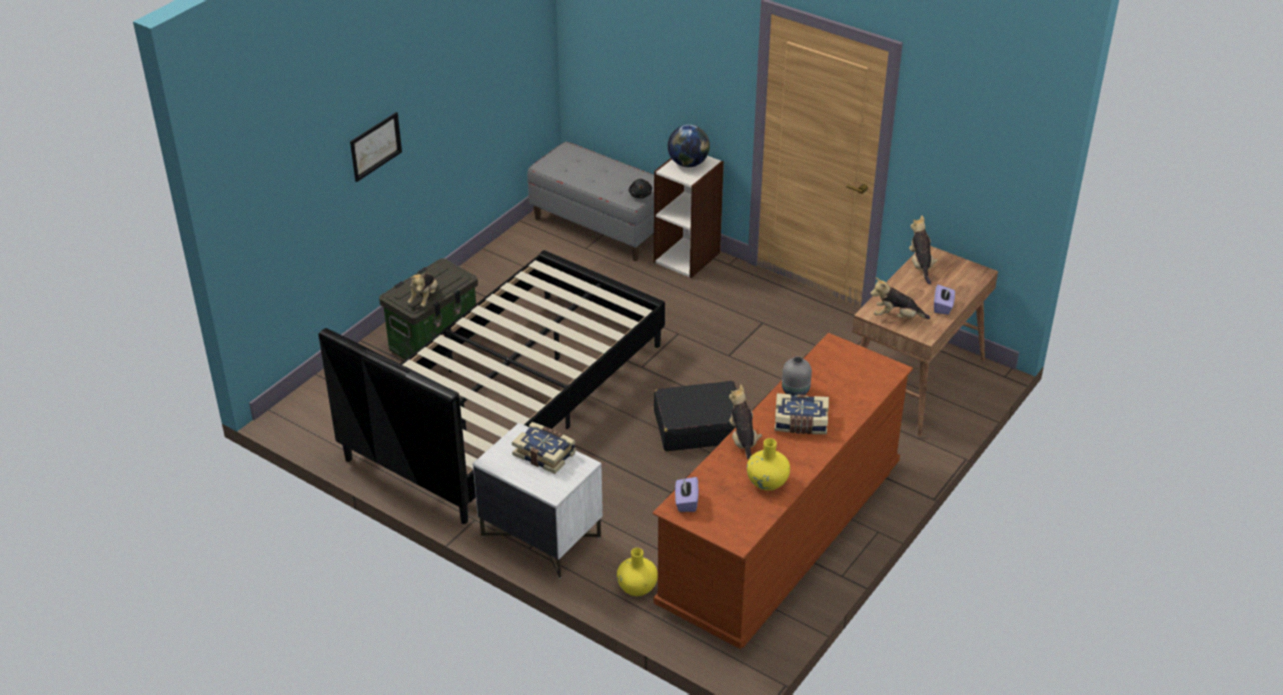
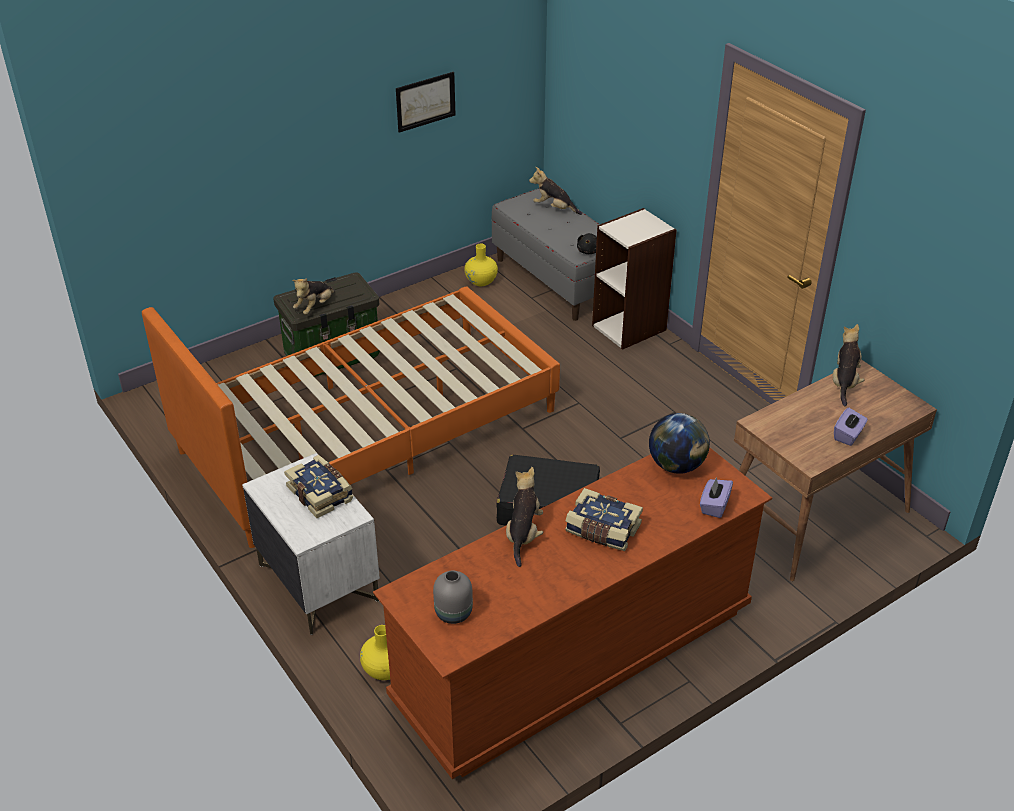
camera: 20 degrees right, 0 degrees up
(375, 146) = (292, 139): picture -> picture (425, 101)
(508, 400) = (369, 431): black bed -> orange bed
(686, 502) = (417, 589): purple tissue box -> purple tissue box (714, 506)
(688, 164) = (637, 225): globe -> globe (676, 465)
(767, 482) = (523, 591): yellow vase -> yellow vase (481, 281)
(795, 391) = (616, 491): grey vase -> grey vase (453, 613)
(896, 317) = (786, 434): plush toy -> plush toy (554, 208)

